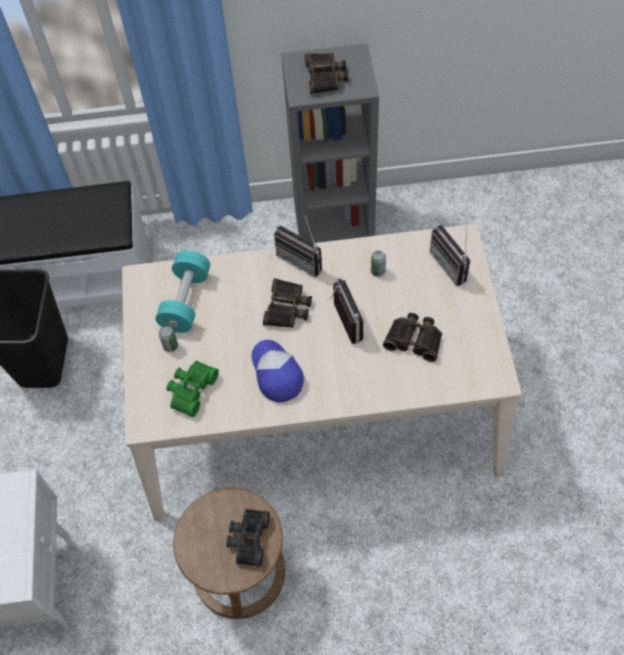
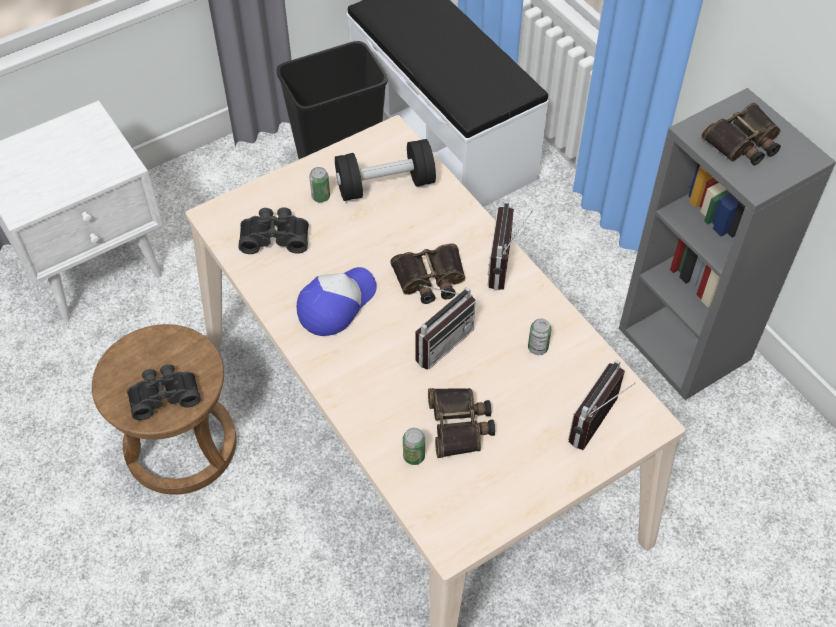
camera: 60 degrees right, 5 degrees down
(186, 301) = (385, 185): turquoise dumbbell -> black dumbbell
(190, 390) = (275, 237): green binoculars -> black binoculars
(425, 375) = (414, 456): none -> can

